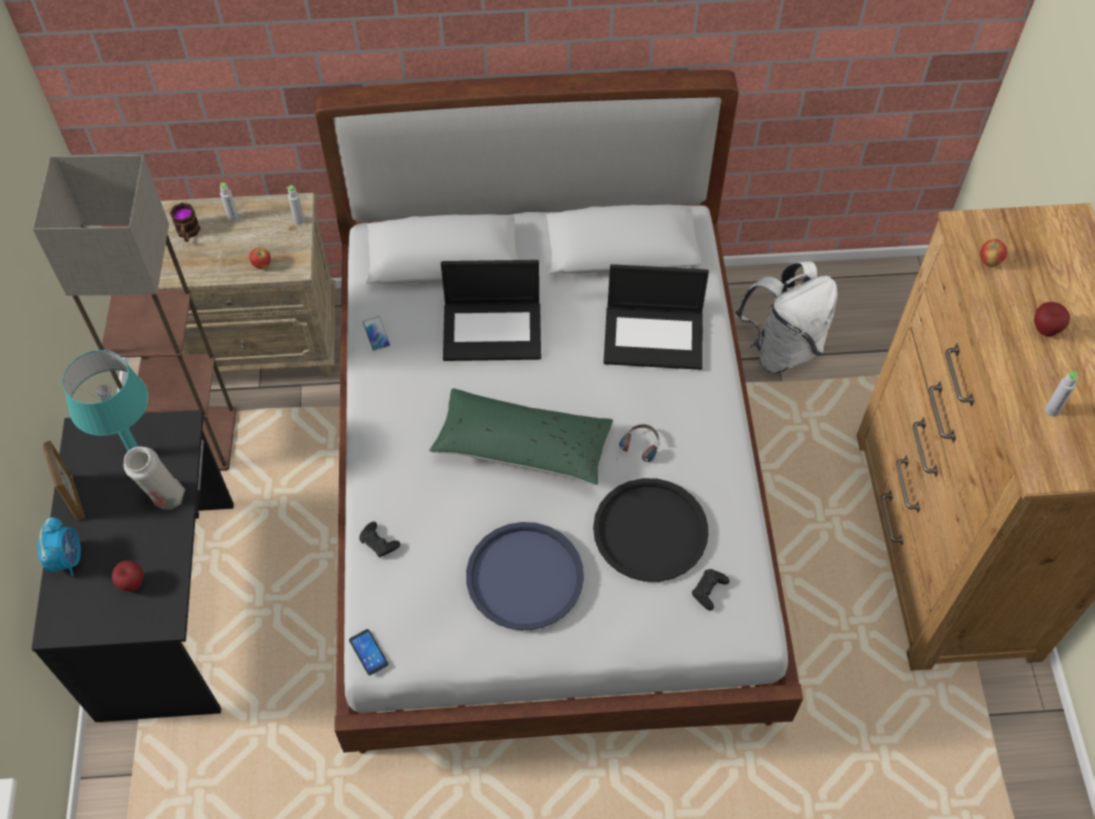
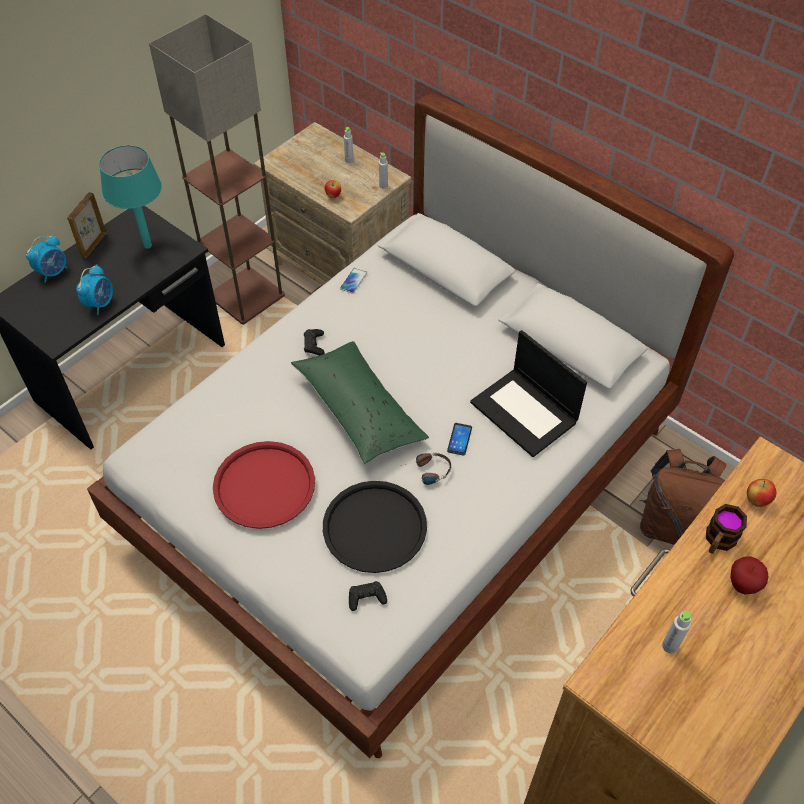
camera: 45 degrees right, 5 degrees down
(132, 584) = (65, 310): apple -> none
(162, 548) = (100, 303): none -> alarm clock
(164, 497) = (133, 278): white vase -> none
(188, 233) = (315, 152): mug -> mug (718, 541)
(368, 652) = (132, 451): phone -> phone (459, 439)
(379, 542) = (212, 396): black game controller -> black game controller (314, 345)
(493, 330) = (425, 330): laptop -> none
(524, 577) = (264, 485): blue tray -> red tray
(781, 348) = (672, 525): white backpack -> brown backpack

